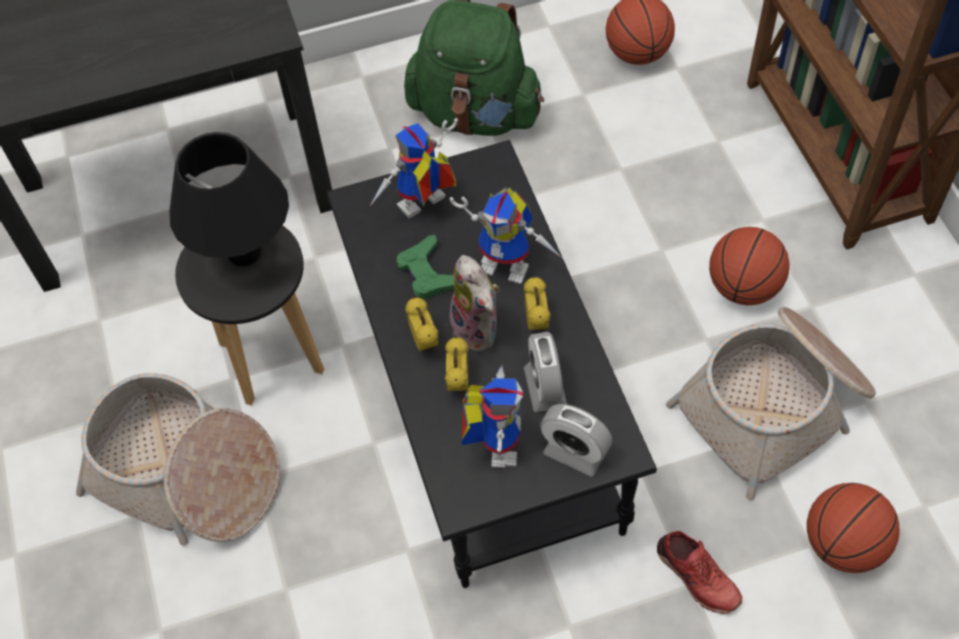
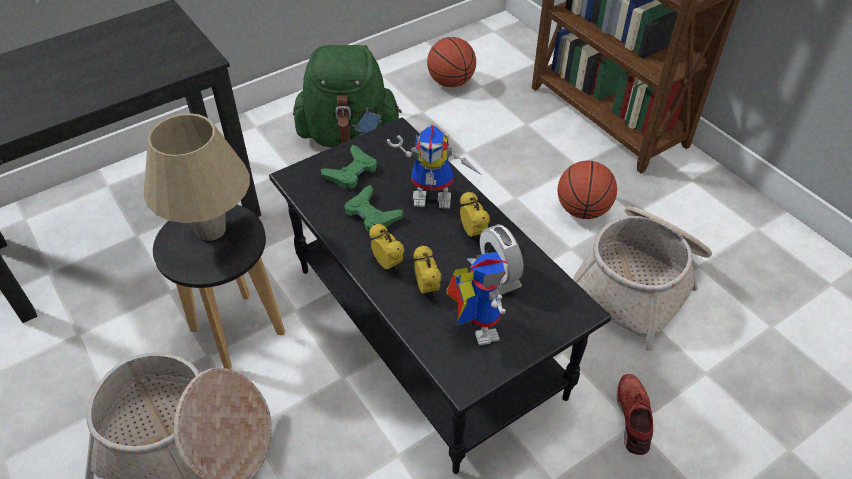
camera: 20 degrees left, 10 degrees down
(244, 252) = (211, 230): black table lamp -> beige table lamp
(422, 209) = (351, 172): toy robot -> green game controller
(479, 329) = (428, 246): plush toy -> none
(575, 452) = (542, 319): alarm clock -> none
(696, 576) = (634, 417): red shoe -> red shoe turned 120 degrees counterclockwise
(843, 544) = (729, 366): basketball -> none

